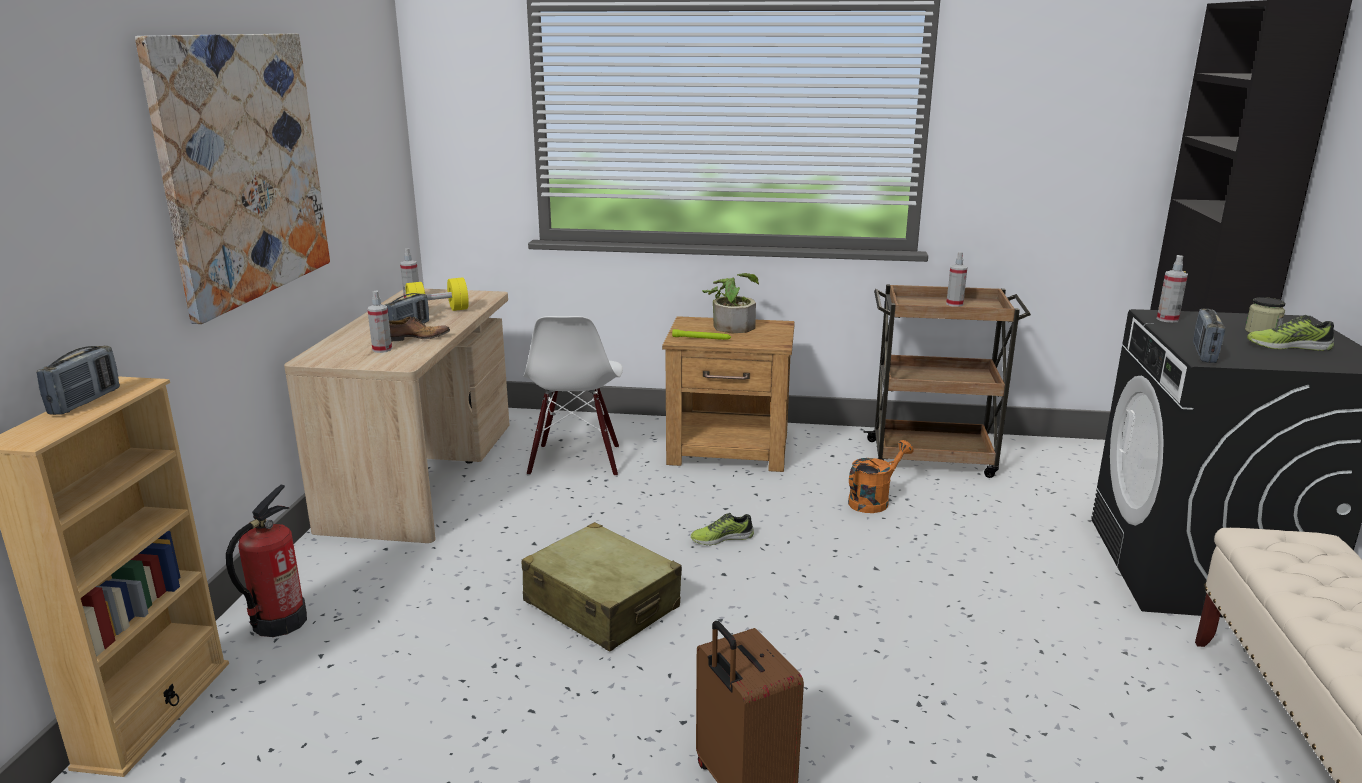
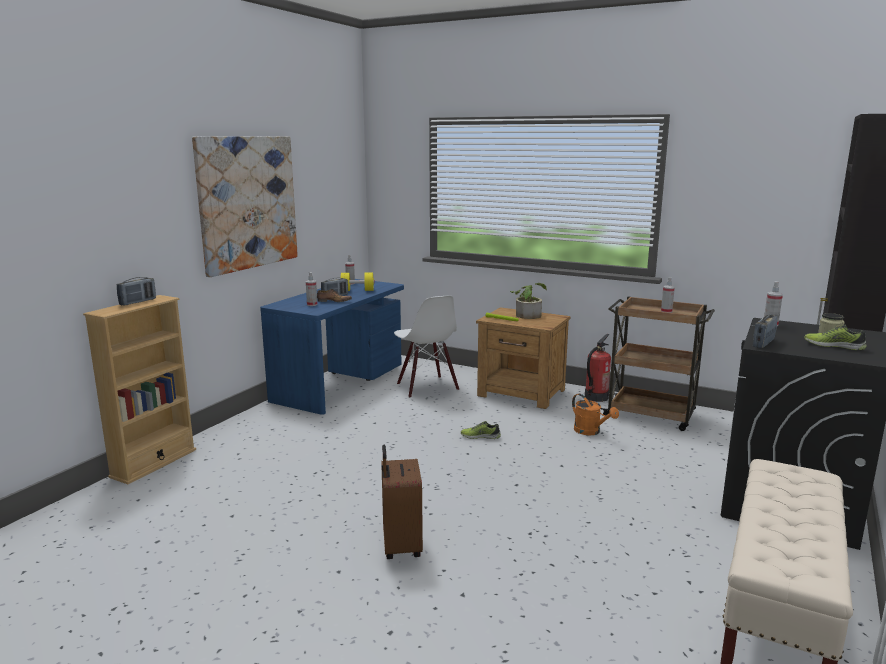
camera: 20 degrees right, 5 degrees down
(279, 622) = (228, 437): fire extinguisher -> fire extinguisher (596, 397)
(424, 476) = (340, 383): beige desk -> blue desk
(576, 461) = (426, 387): white chair -> white chair turned 45 degrees counterclockwise
(602, 605) = (389, 456): beige suitcase -> none
(873, 500) = (591, 432): orange watering can -> orange watering can turned 75 degrees clockwise

